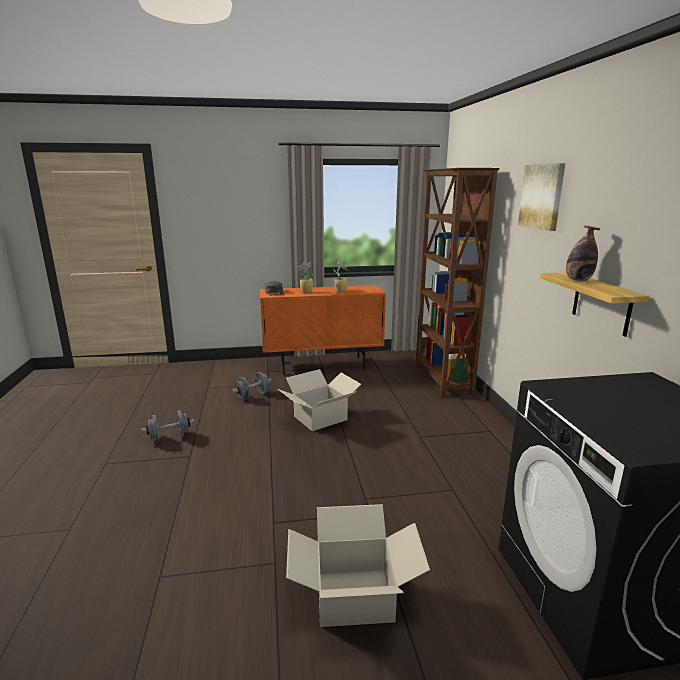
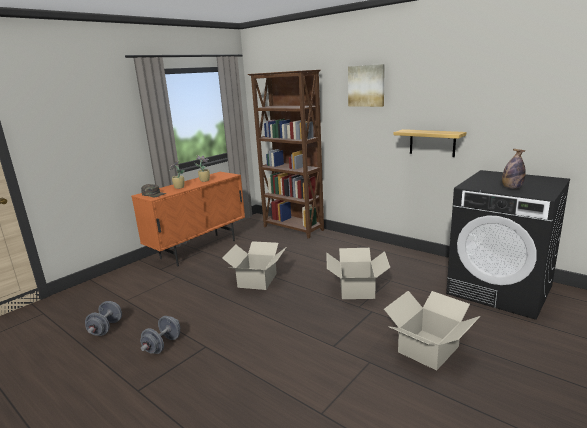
camera: 40 degrees left, 0 degrees up
(253, 395) = (179, 289): grey dumbbell -> grey dumbbell (106, 328)
(397, 479) = (357, 289): none -> cardboard box
(578, 280) = (420, 131): bottle -> bottle (511, 188)

